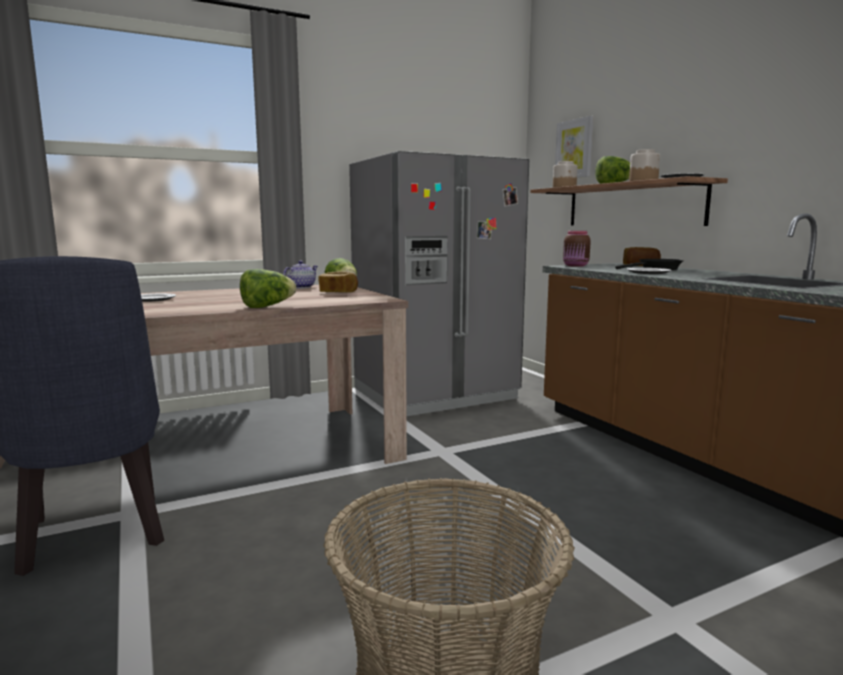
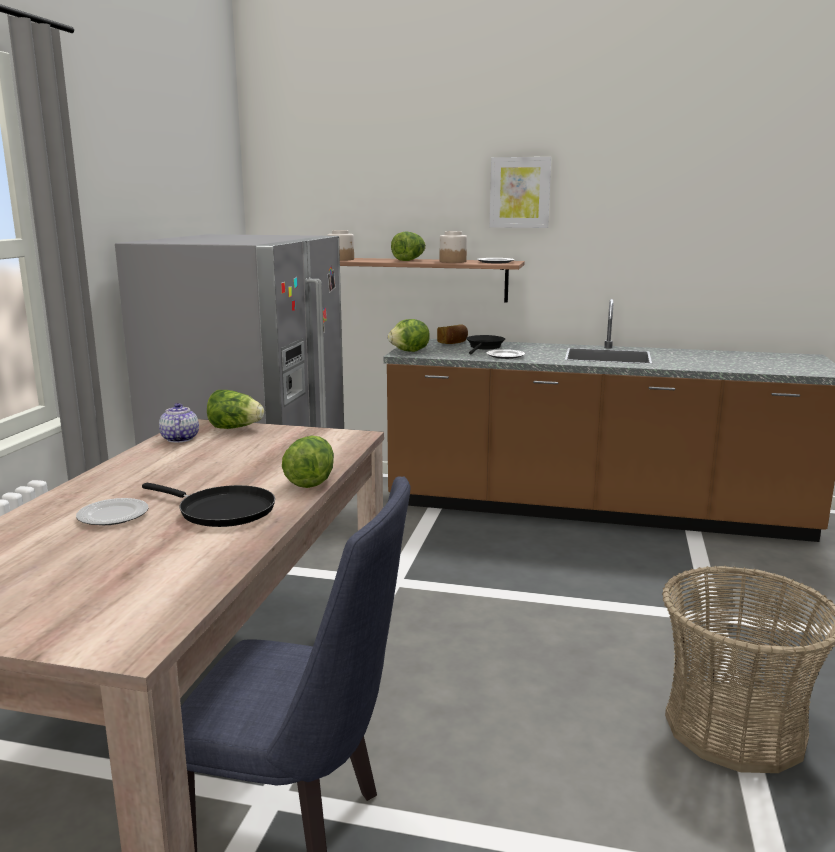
camera: 50 degrees left, 5 degrees up
(183, 306) = (221, 511): none -> black frying pan
(338, 292) = (269, 437): bread -> none
(574, 149) = (330, 211): picture -> picture (520, 192)
(576, 266) = (410, 351): brown jar -> lettuce

